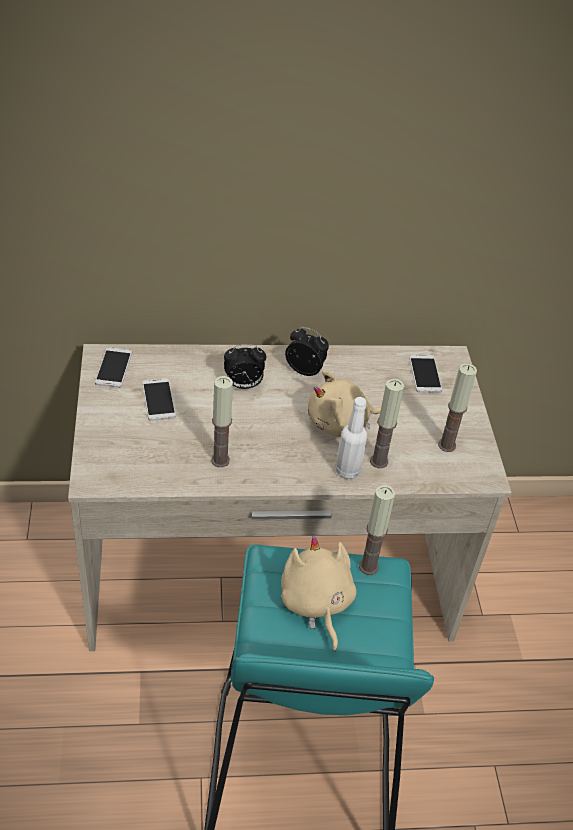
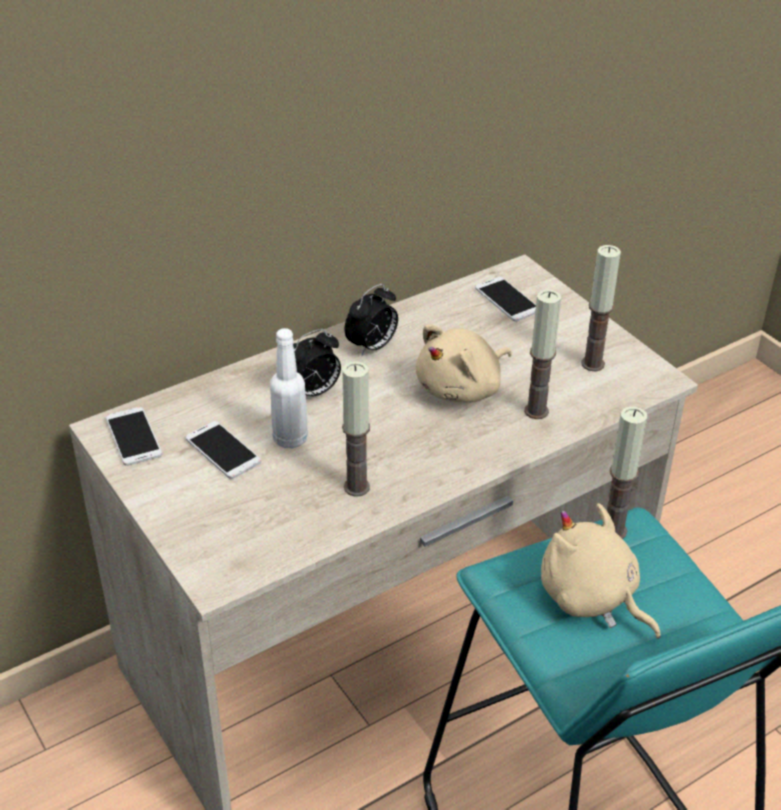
camera: 25 degrees left, 5 degrees down
(305, 370) = (372, 347): alarm clock -> alarm clock turned 135 degrees clockwise
(347, 470) = (511, 436): white bottle -> white bottle (290, 439)

